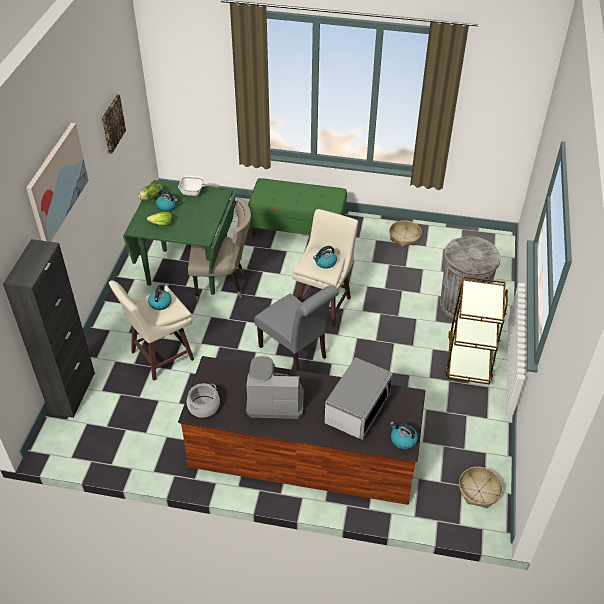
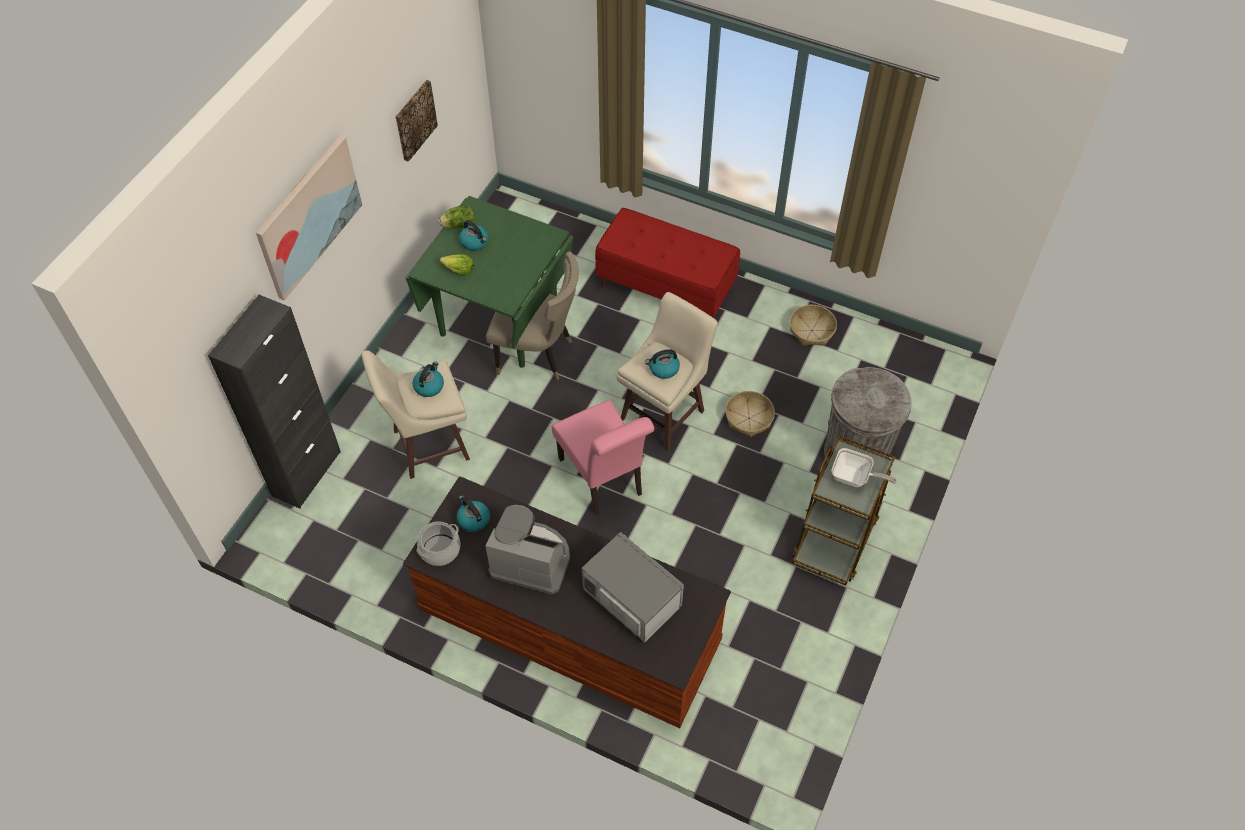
camera: 15 degrees right, 10 degrees up
(195, 192) = (517, 227): frying pan -> frying pan (854, 478)
(296, 354) = (603, 480): grey chair -> pink chair
(298, 229) = (666, 287): green bench -> red bench
(357, 409) = (631, 599): microwave -> microwave turned 90 degrees counterclockwise
(403, 440) = (675, 656): kettle -> kettle (473, 519)
(479, 491) = (778, 732): basket -> basket (749, 418)

